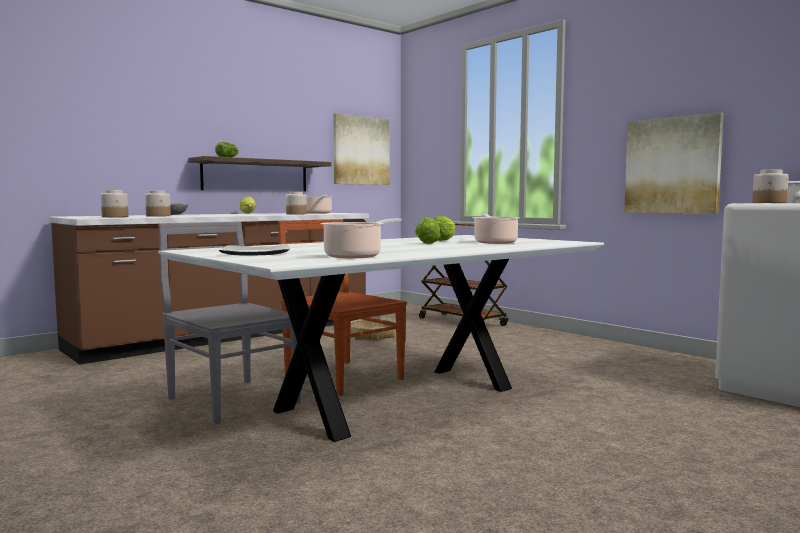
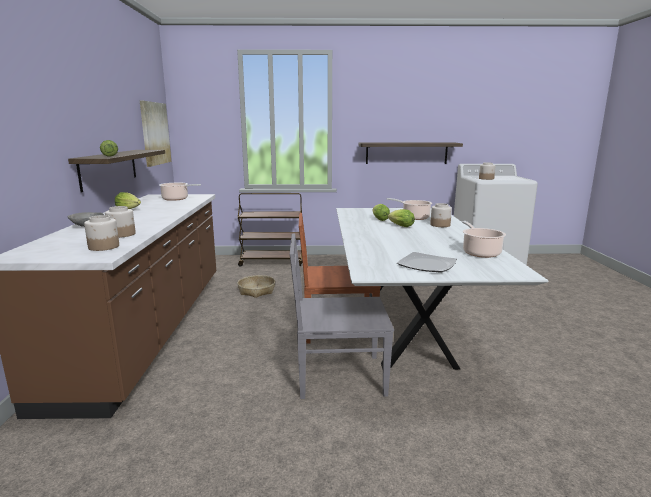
camera: 50 degrees left, 10 degrees up
(296, 214) = (185, 205): jar -> jar (440, 225)
(672, 165) = (406, 153): picture -> shelf

